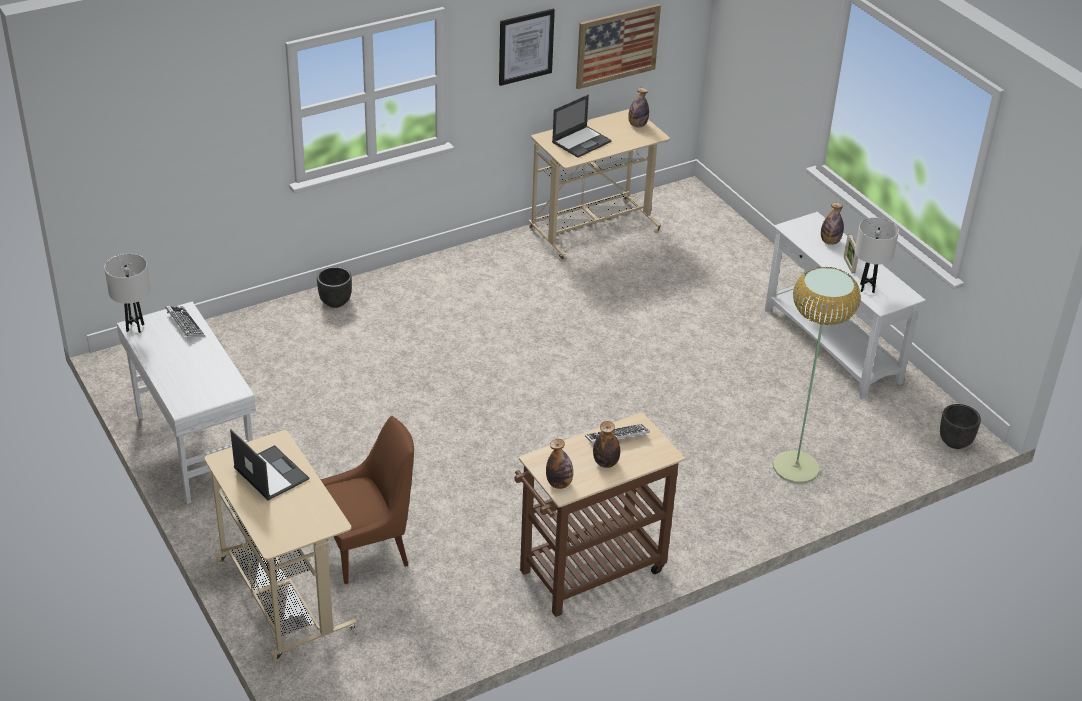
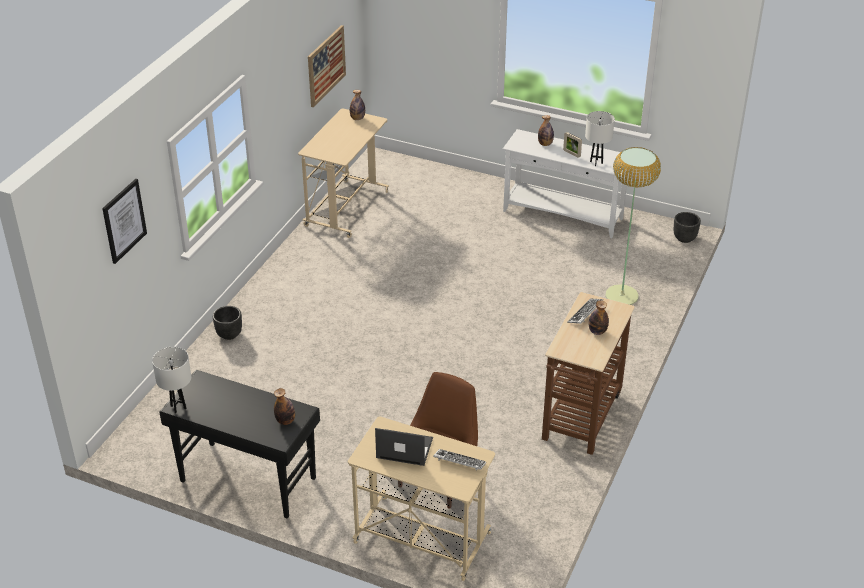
camera: 35 degrees left, 0 degrees up
(185, 324) = (212, 387): keyboard -> keyboard (459, 462)
(194, 448) = (247, 480): white console table -> black console table
(525, 46) = (285, 86): picture -> picture (124, 220)
(559, 484) = (587, 357): bottle -> bottle (285, 421)
(582, 141) = (335, 144): laptop -> none

